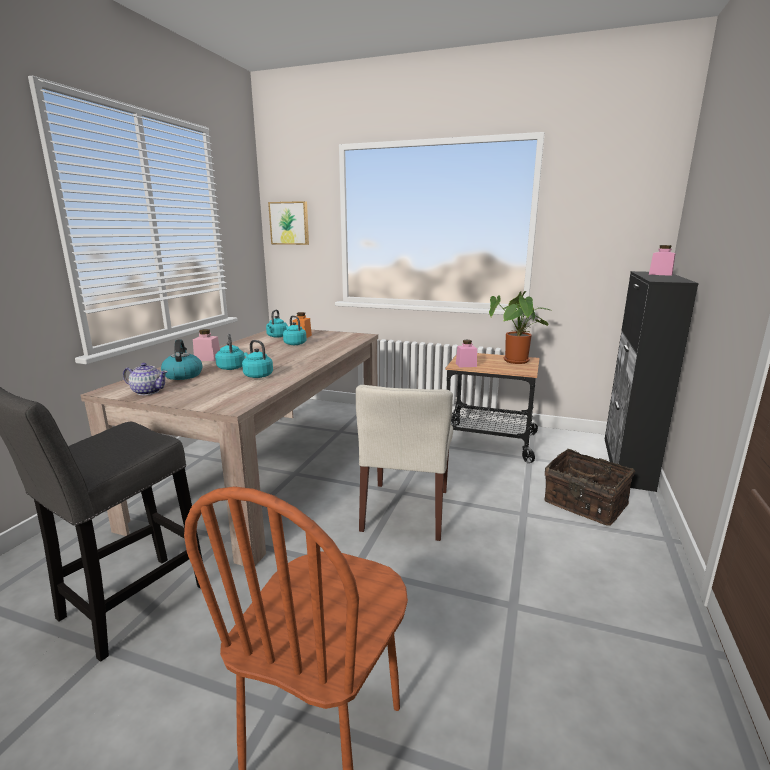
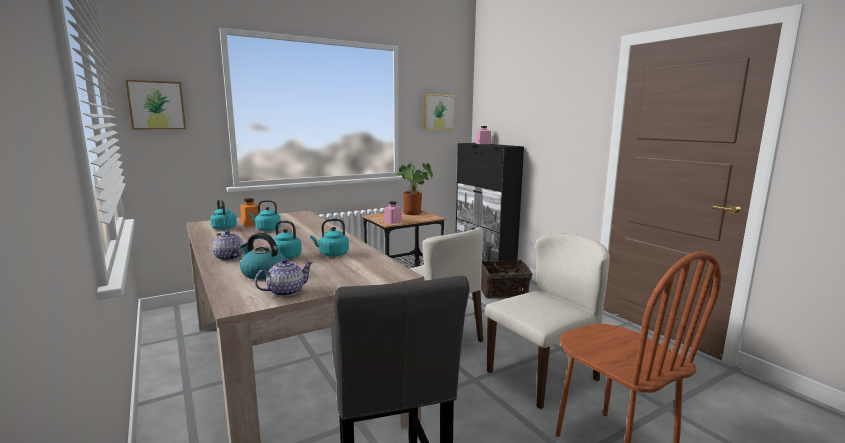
camera: 50 degrees left, 5 degrees down
(207, 358) = (229, 258): pink jar -> teapot
(425, 614) = (542, 375): none -> beige chair
(605, 223) = (437, 112): none -> picture

